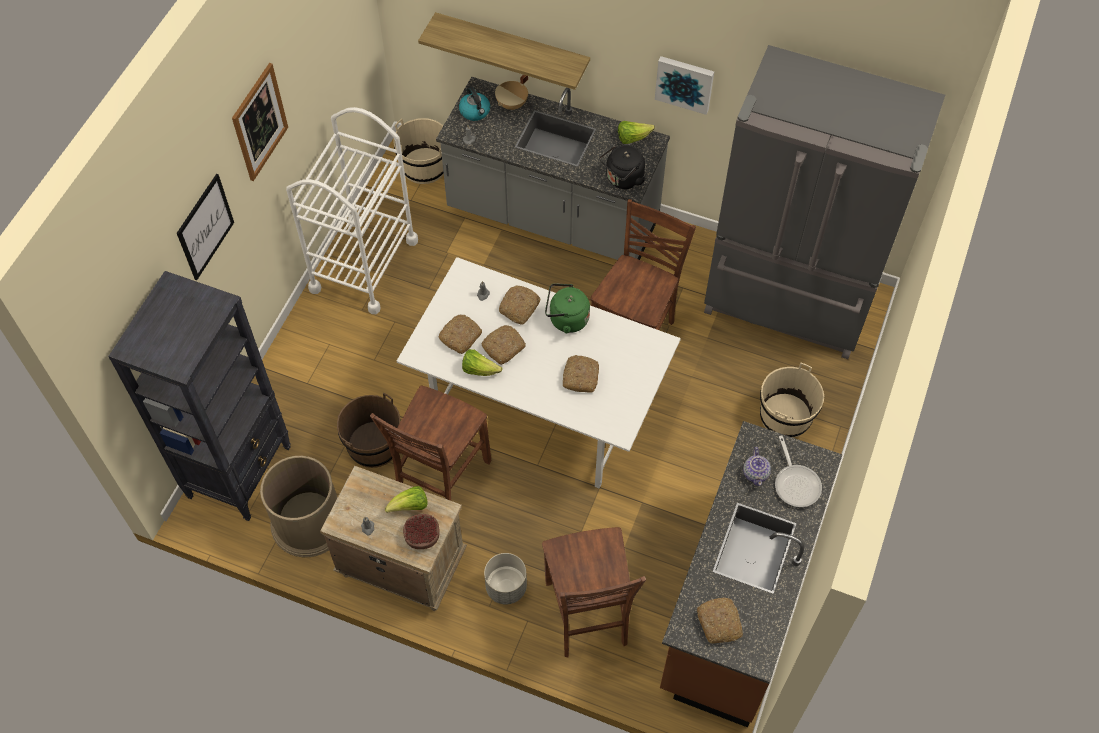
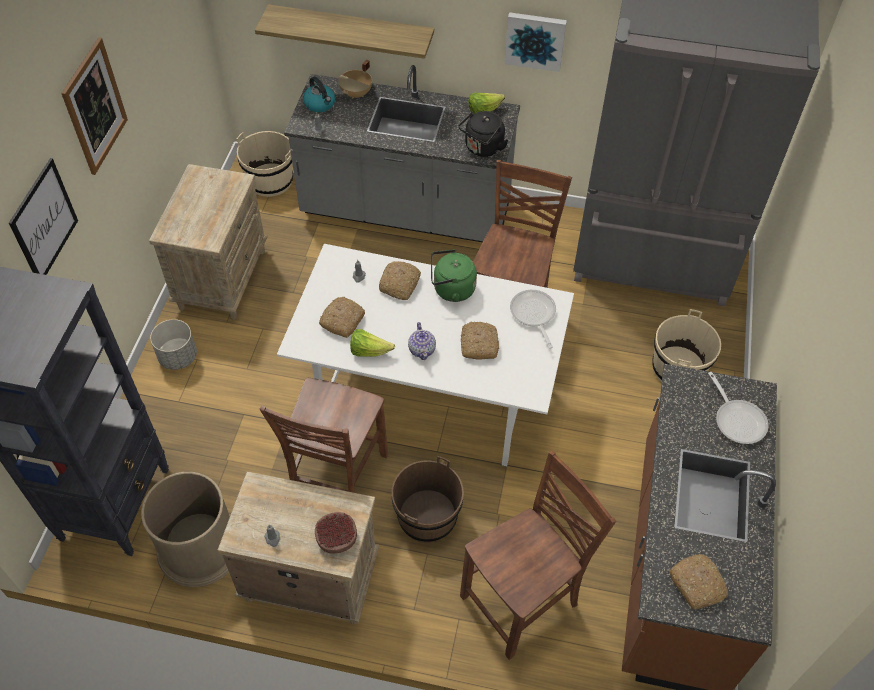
camera: 10 degrees left, 5 degrees down
(364, 265) = (222, 278): white cart -> beige nightstand
(373, 445) = (259, 455): brown bucket -> brown bucket (427, 516)
(410, 506) = (317, 507): lettuce -> none
(504, 347) = (391, 325): bread -> none
(506, 587) = (428, 585): grey planter -> grey planter (178, 357)
(587, 615) = (522, 602): brown chair -> brown chair turned 105 degrees counterclockwise
(637, 355) = (533, 315): none -> frying pan
(756, 473) = (692, 415): teapot -> teapot (422, 349)

